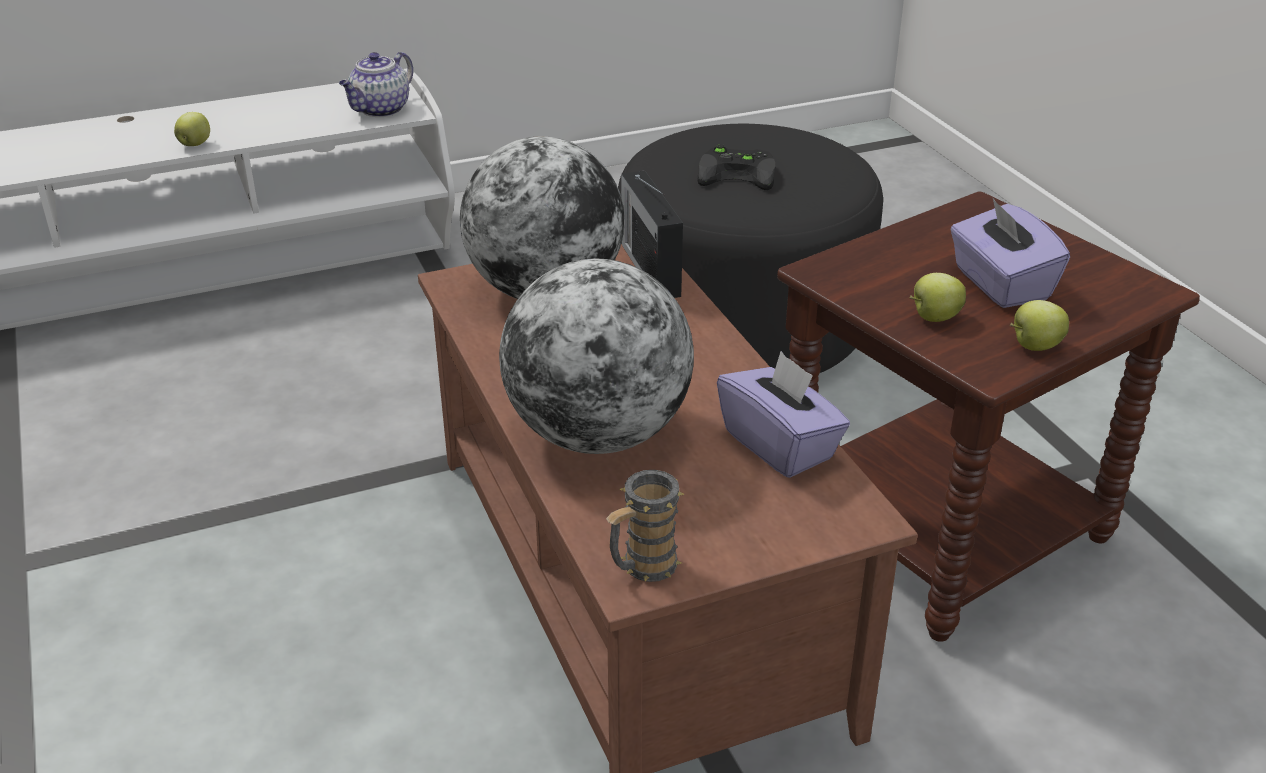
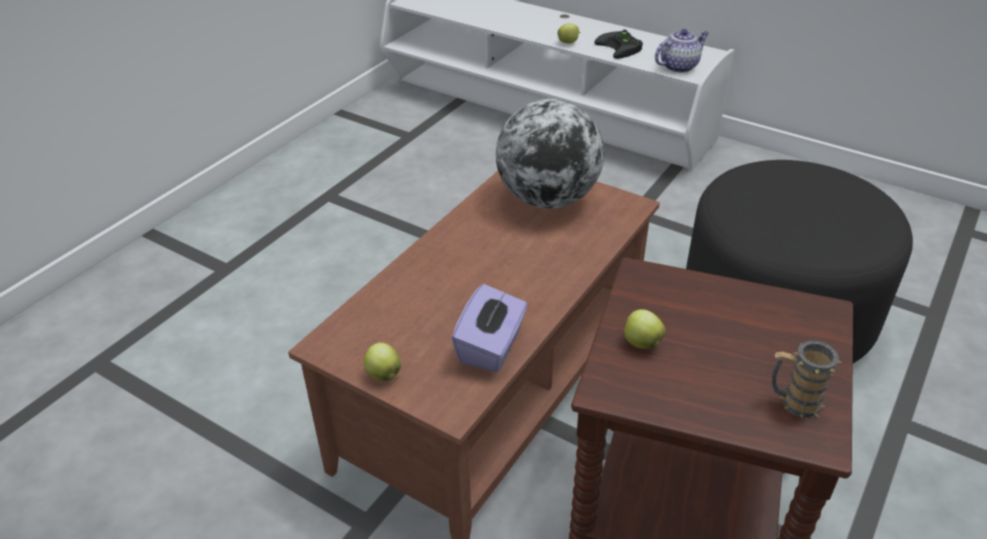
camera: 55 degrees right, 5 degrees up
(380, 110) = (679, 66): teapot -> teapot turned 150 degrees clockwise
(598, 435) = (435, 278): globe -> none
(642, 568) = (337, 344): mug -> mug (793, 402)
(650, 268) = (617, 221): radio -> none
(739, 173) = (787, 205): black game controller -> black game controller (621, 48)
(1000, 284) = (724, 357): purple tissue box -> none
(1034, 346) = (658, 402): apple -> apple (383, 374)

